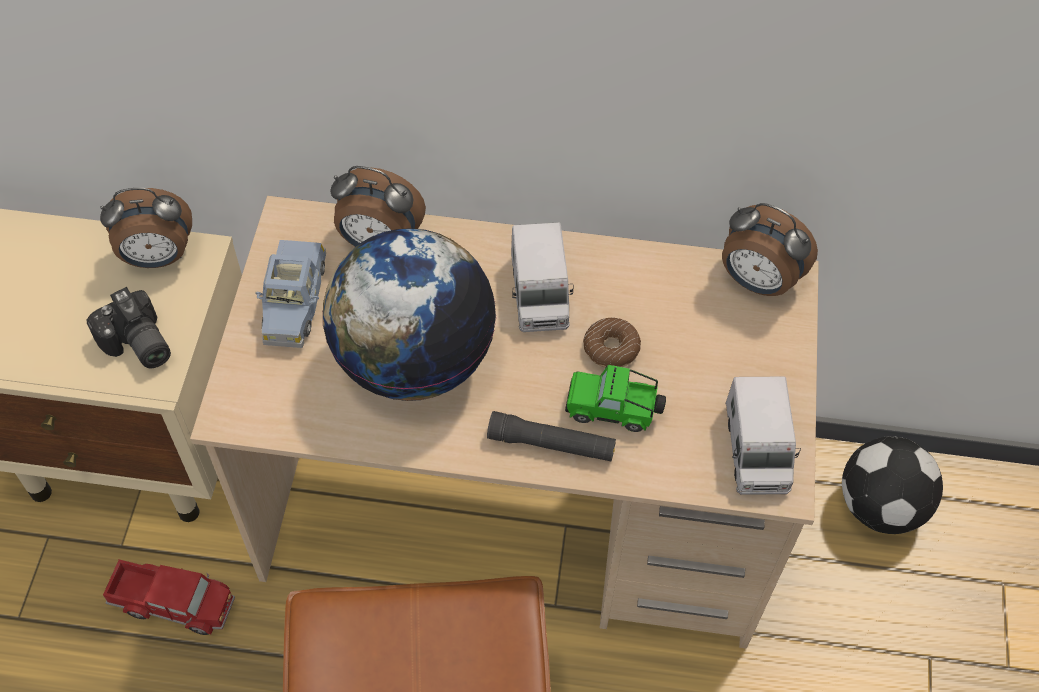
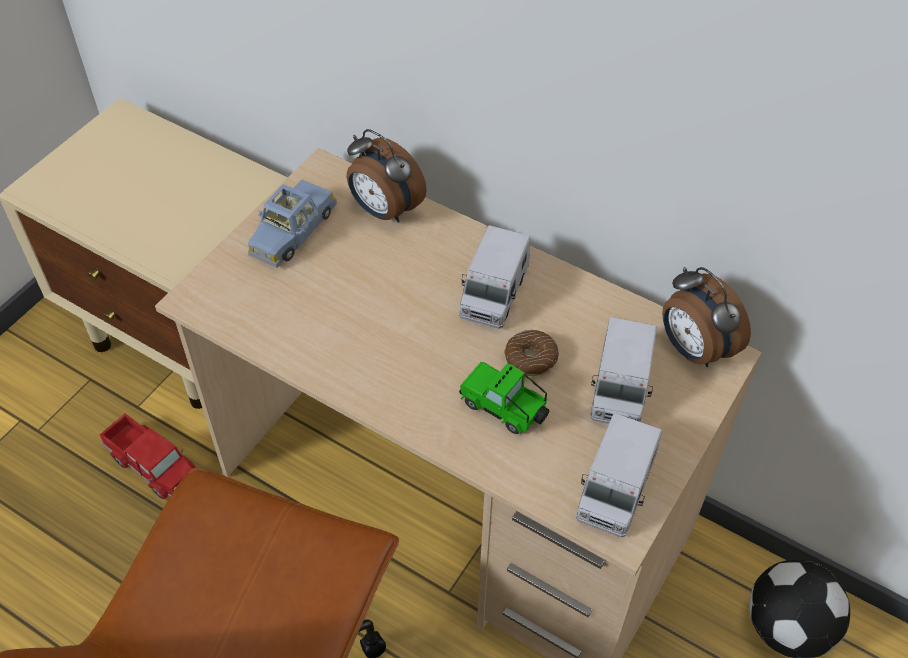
camera: 25 degrees right, 5 degrees down
(136, 345) = (175, 234): camera -> none
(158, 258) = (227, 176): alarm clock -> none
(413, 360) = (360, 308): globe -> none
(551, 444) = (435, 416): black flashlight -> none
(710, 347) = (620, 388): none -> toy truck

